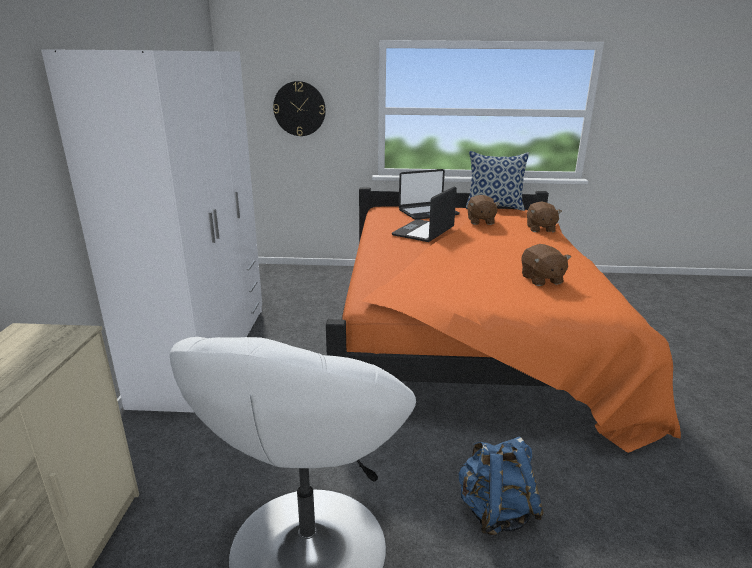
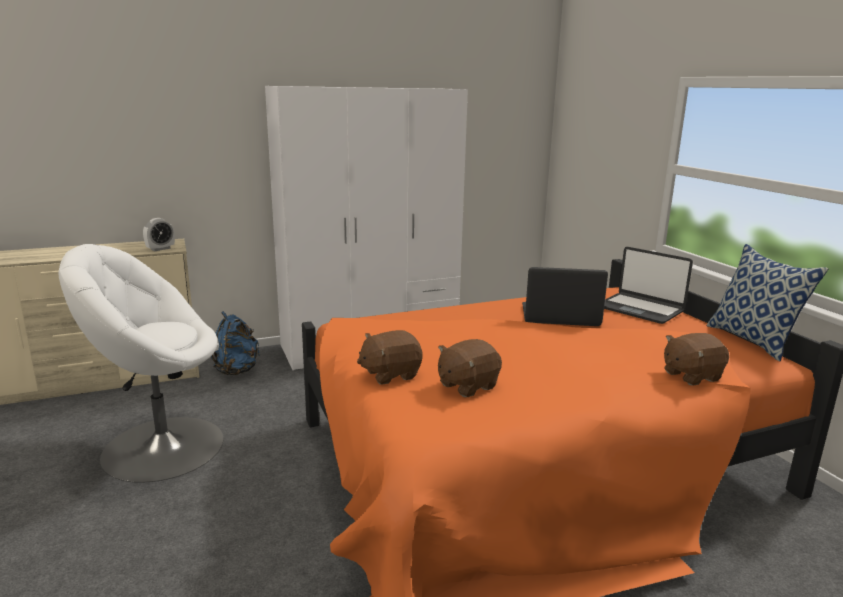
camera: 65 degrees right, 5 degrees down
(55, 344) = (160, 249): none -> alarm clock
(299, 108) = (601, 155): wall clock -> none
(480, 221) = (644, 335): brown plush toy -> brown plush toy (390, 374)
(495, 512) = (221, 529): blue backpack -> blue backpack (237, 370)

